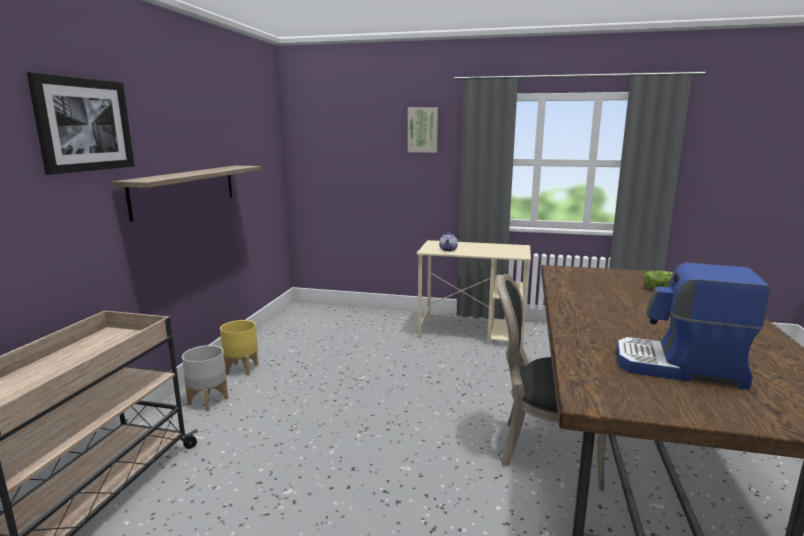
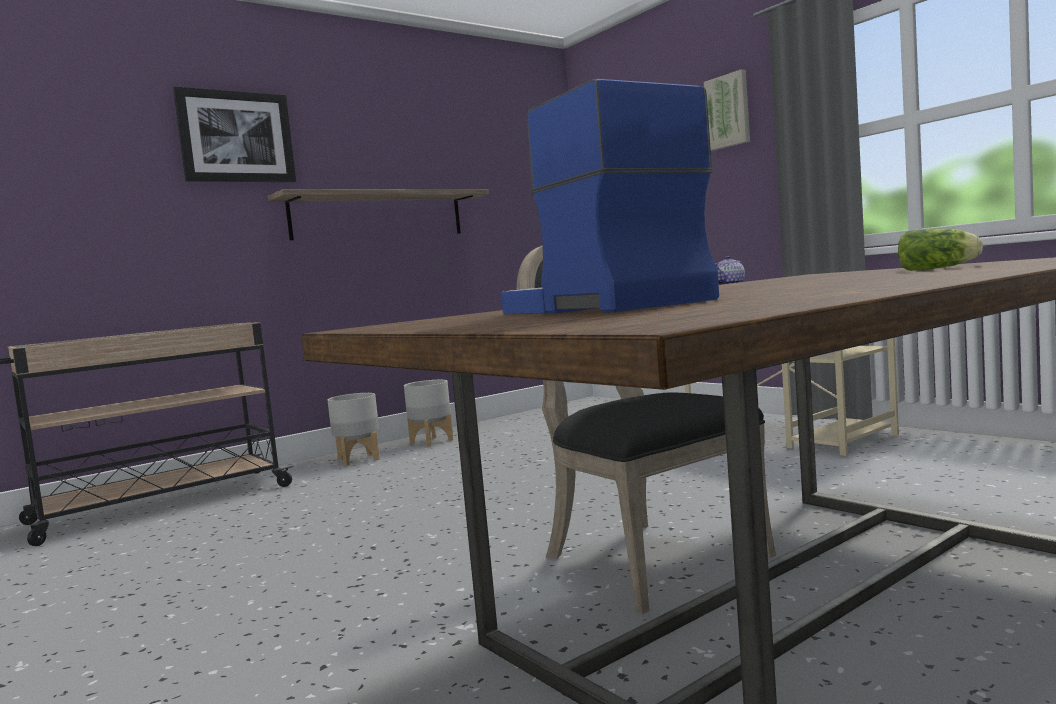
camera: 40 degrees right, 10 degrees down
(242, 369) = (432, 441): yellow planter -> grey planter

